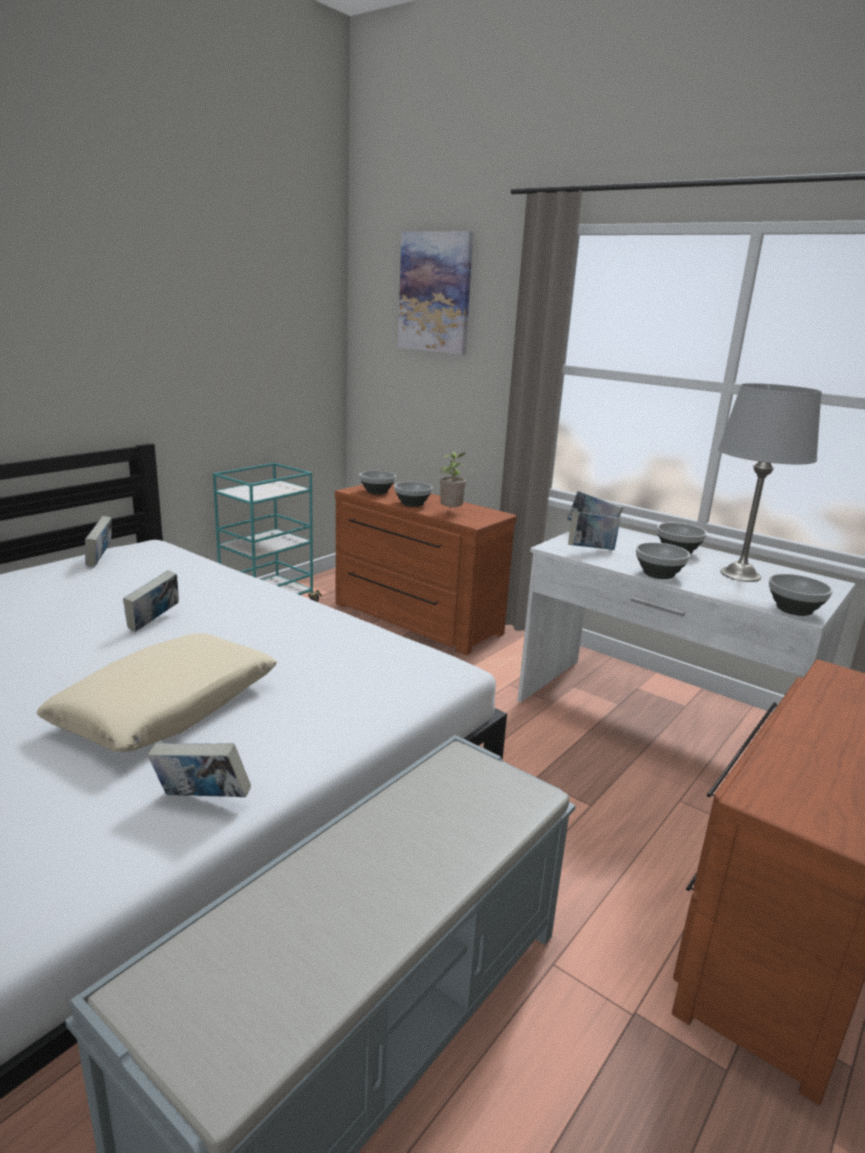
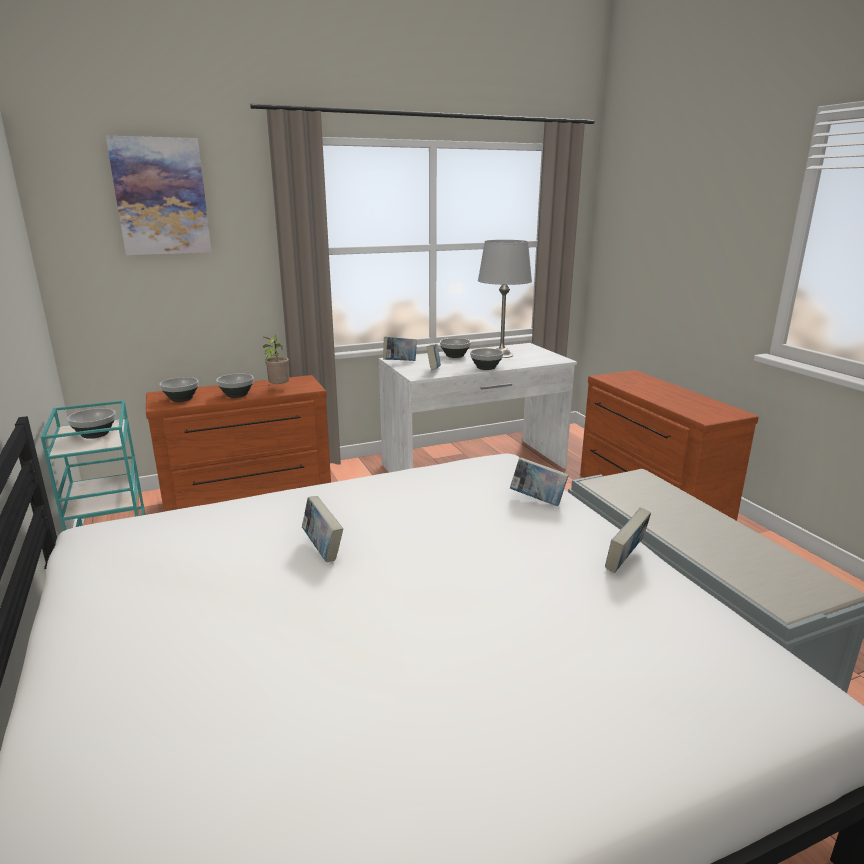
camera: 60 degrees left, 0 degrees up
(101, 559) = (99, 564): book -> book (537, 500)
(167, 708) = (492, 561): beige pillow -> none
(793, 609) = (553, 359): bowl -> bowl (94, 434)

